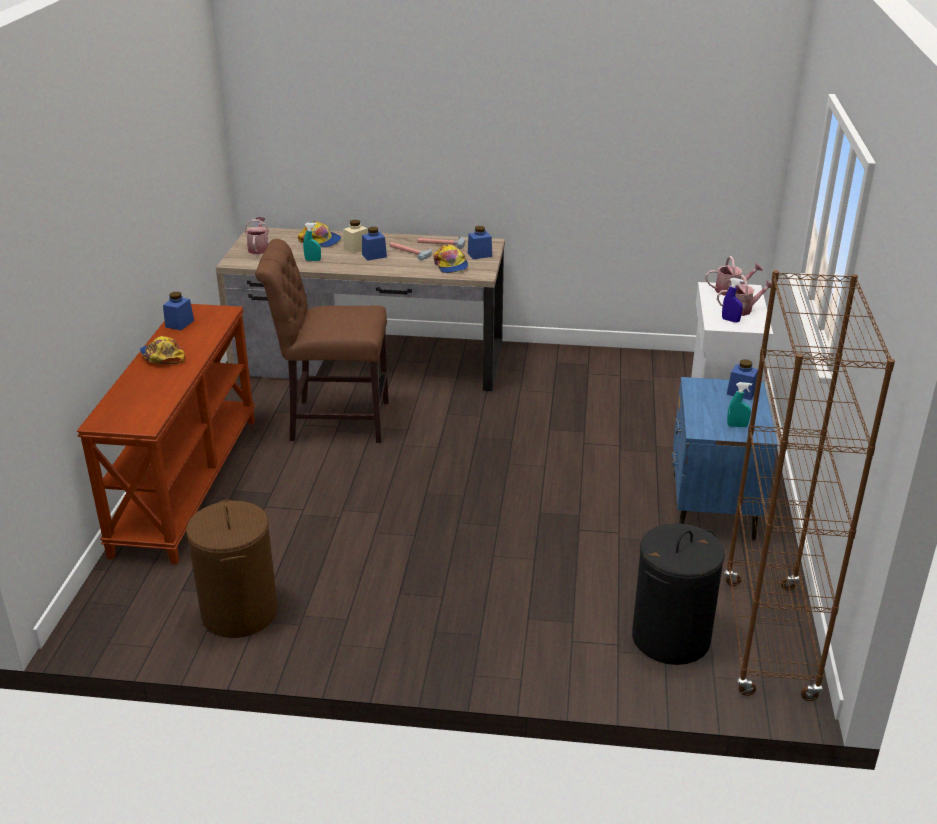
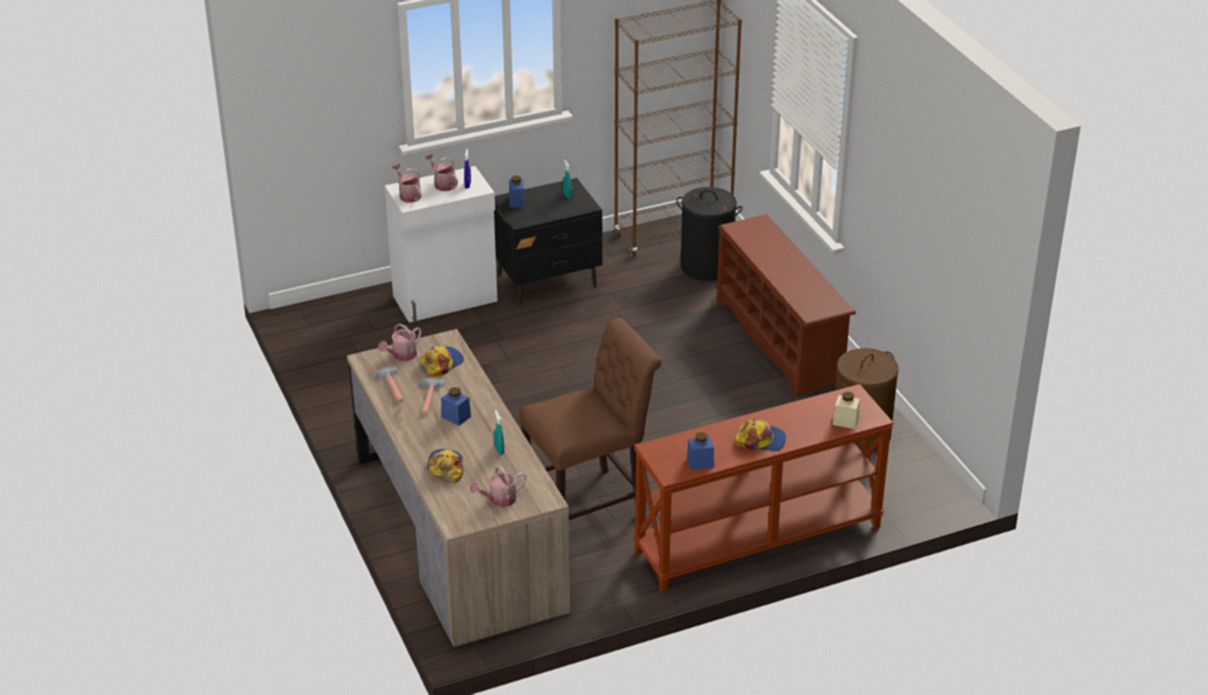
camera: 120 degrees left, 5 degrees up
(162, 357) = (760, 440): cap -> cap turned 105 degrees counterclockwise
(333, 420) = (590, 504): brown chair -> brown chair turned 90 degrees counterclockwise
(356, 248) = (446, 435): beige jar -> beige jar (845, 421)
(461, 631) = (781, 340): none -> brown shoe rack
(479, 255) = (402, 355): blue jar -> watering can
(712, 507) = (548, 281): blue nightstand -> black nightstand

